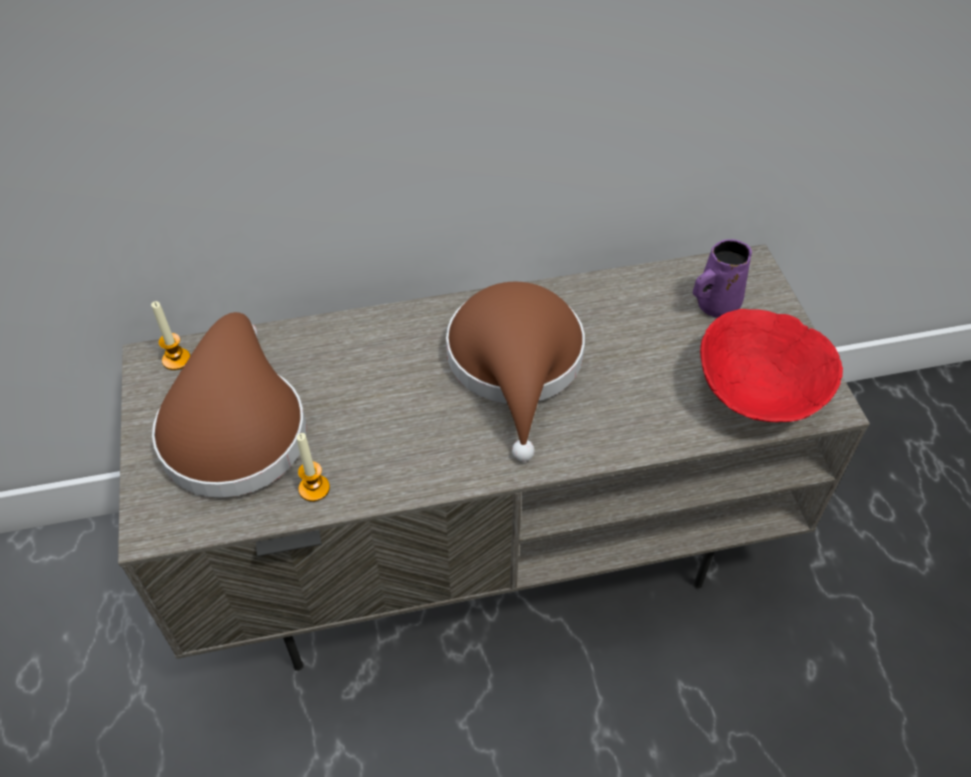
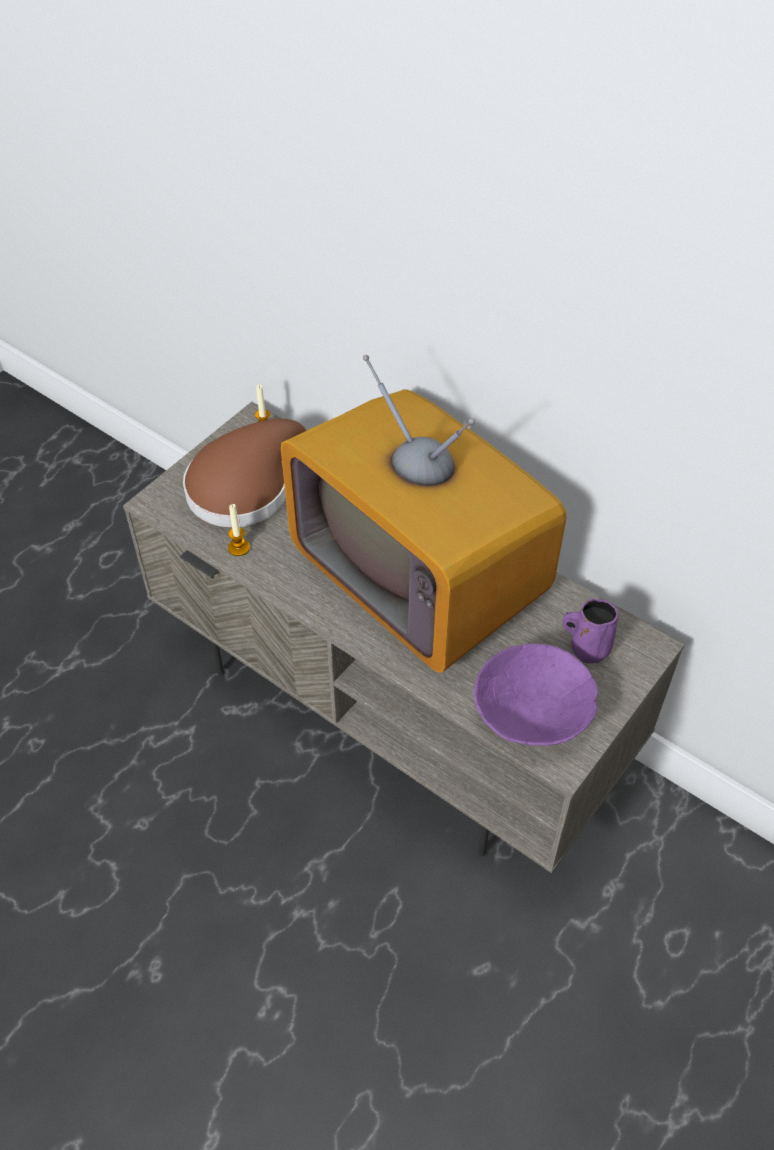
camera: 50 degrees right, 0 degrees up
(516, 365) = (419, 577): brown hat -> television
(757, 390) = (533, 714): red bowl -> purple bowl

